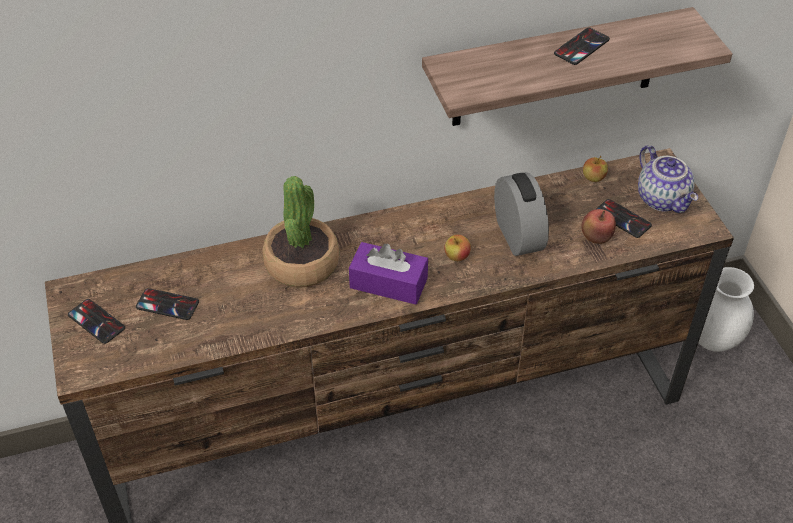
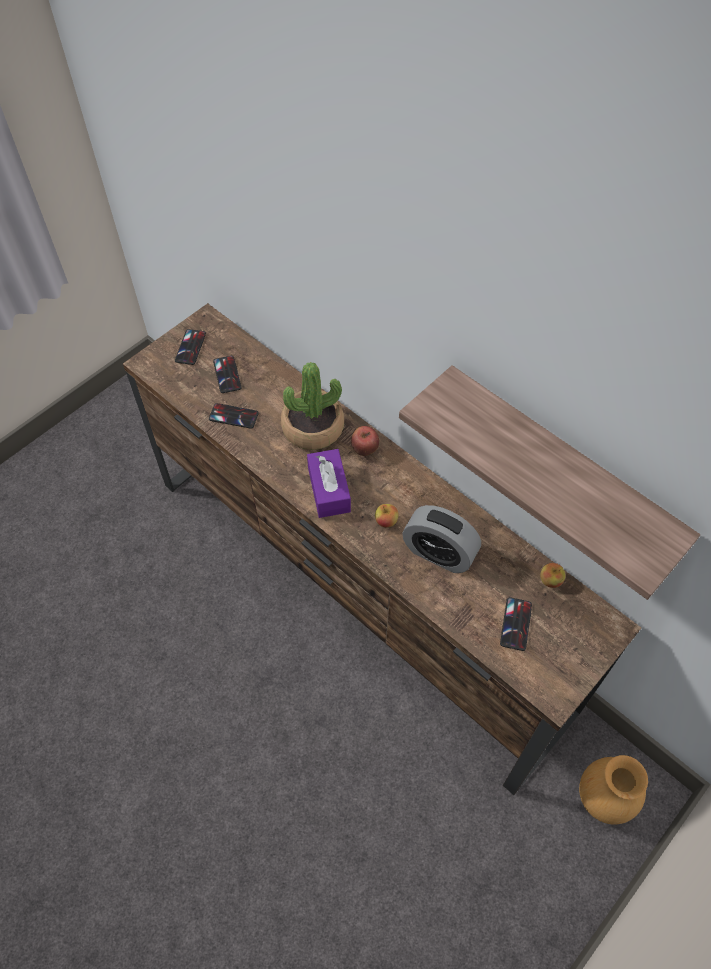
camera: 60 degrees right, 10 degrees up
(518, 235) = (439, 553): alarm clock -> alarm clock turned 75 degrees clockwise
(581, 47) = (556, 468): phone -> phone (233, 416)
(596, 239) = (476, 613): apple -> apple (364, 450)
(663, 199) = (566, 648): teapot -> none
(713, 340) = (603, 799): white vase -> brown vase

